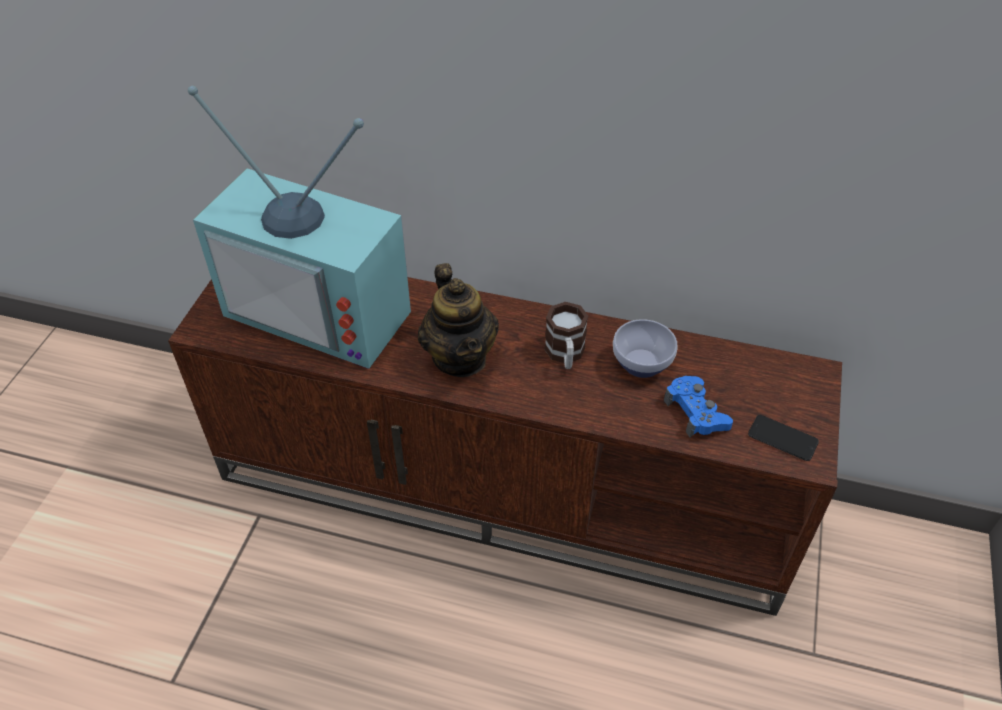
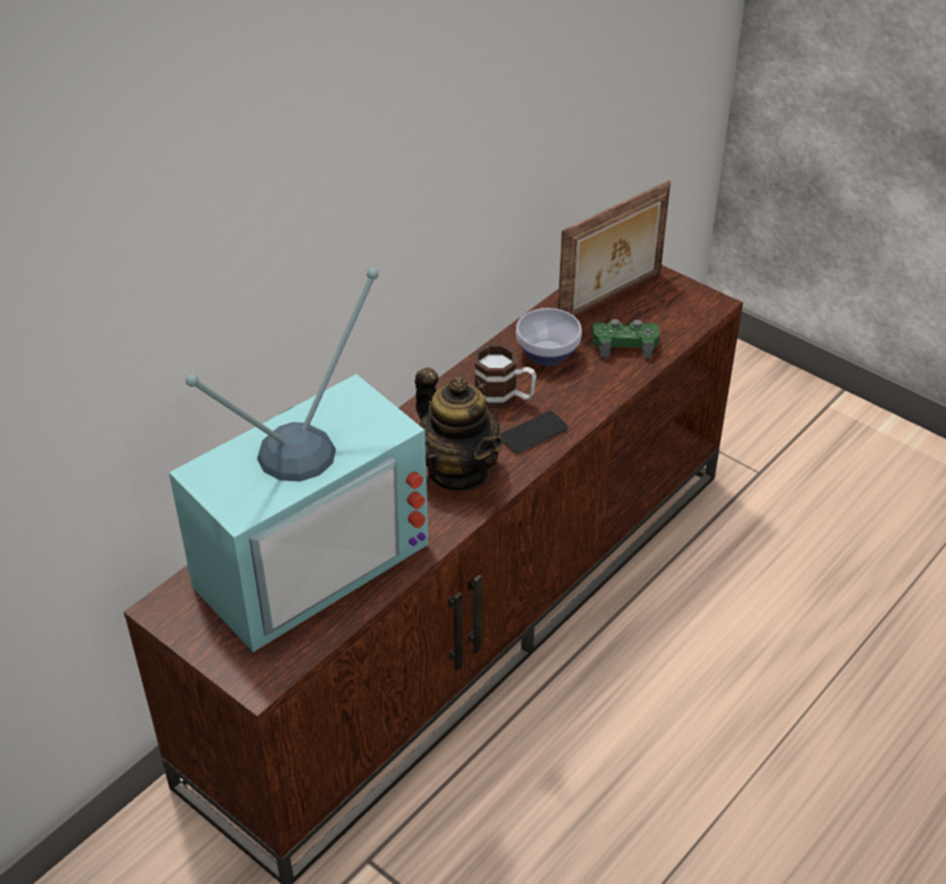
camera: 65 degrees left, 5 degrees down
(460, 357) = (458, 470): teapot -> teapot turned 45 degrees clockwise
(696, 412) = (624, 344): blue game controller -> green game controller
(753, 383) = (611, 299): none -> picture frame
(782, 438) = (680, 308): phone -> phone (533, 433)

